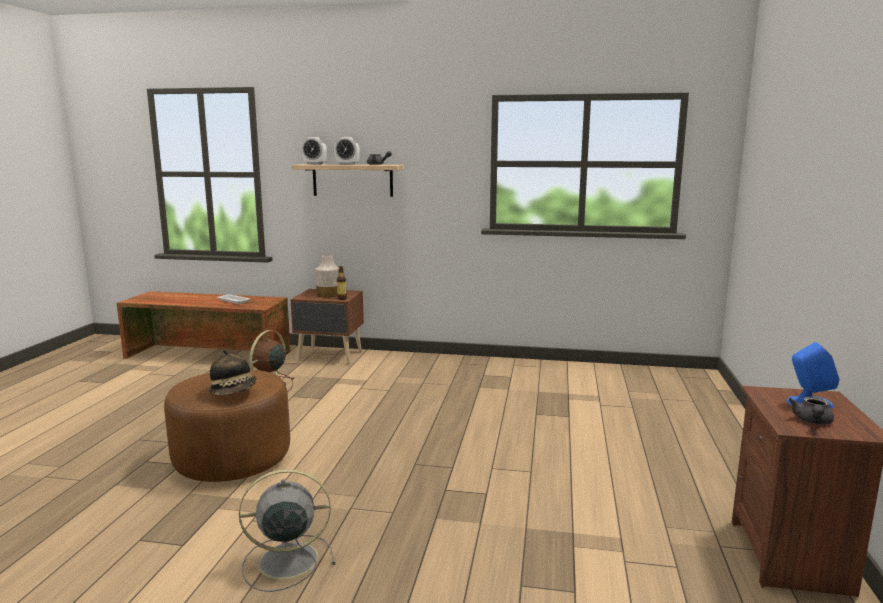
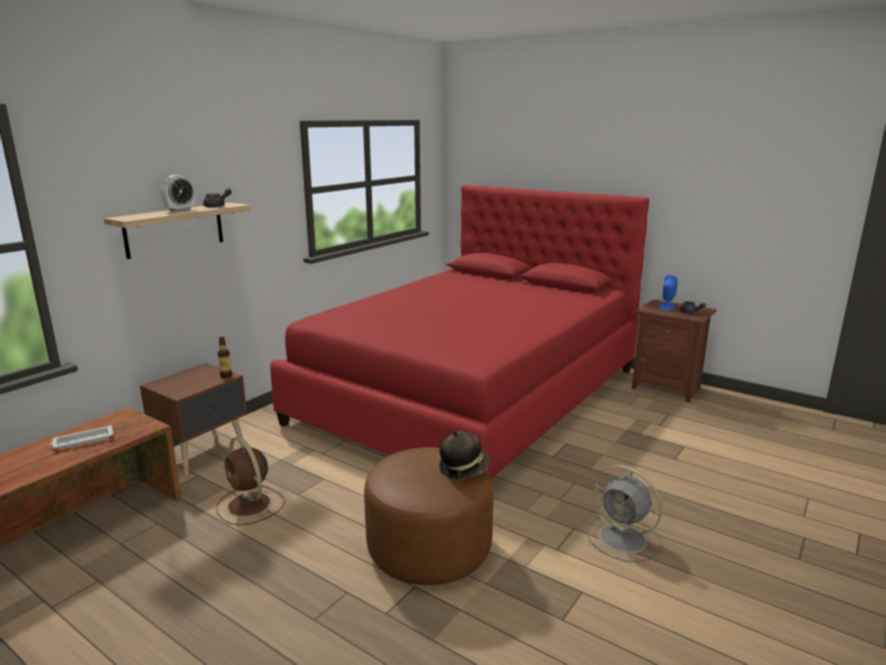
camera: 65 degrees left, 5 degrees up
(285, 561) = (624, 539): grey fan -> grey fan turned 60 degrees counterclockwise
(314, 164) = (134, 215): alarm clock -> none
(329, 294) = (193, 379): beige vase -> none
(547, 419) = (472, 395): none -> red bed

